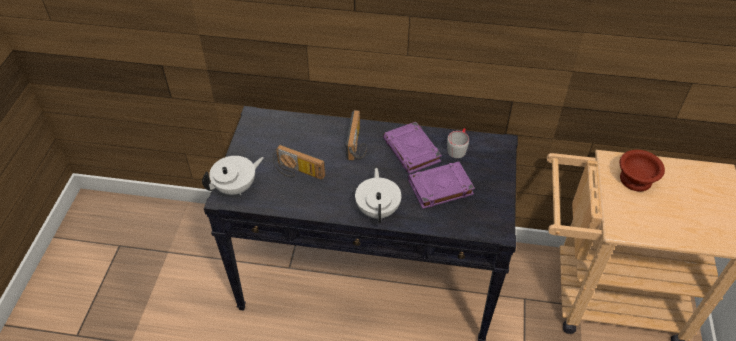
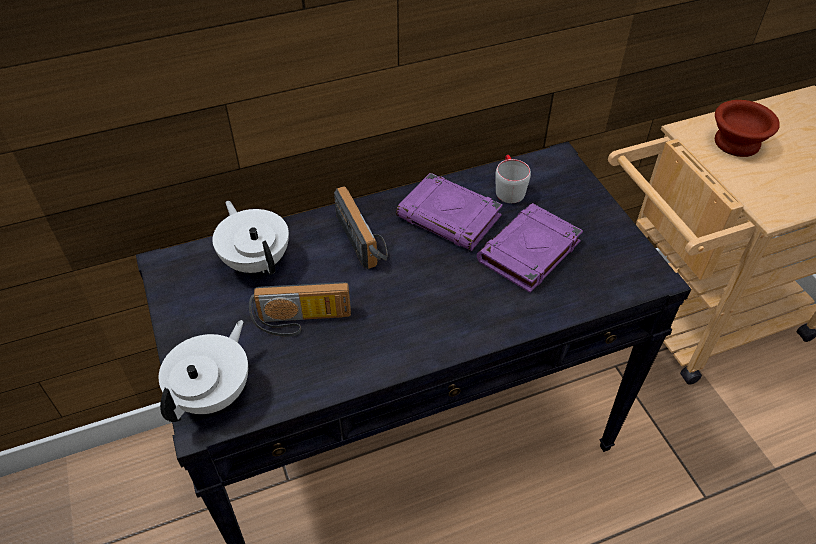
camera: 30 degrees left, 0 degrees up
(378, 209) = (469, 323): white teapot -> white teapot (256, 260)

